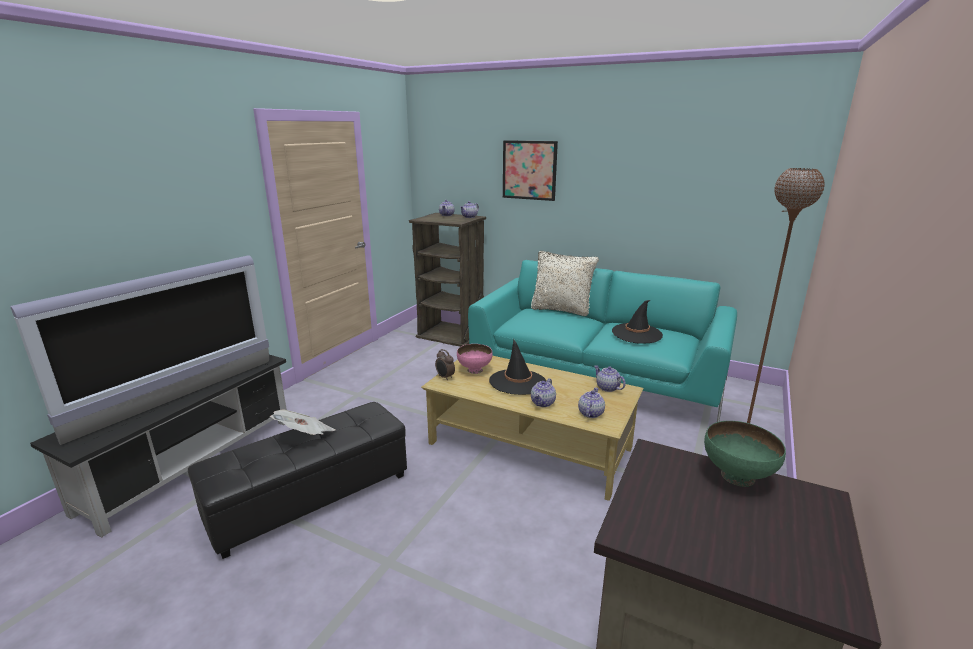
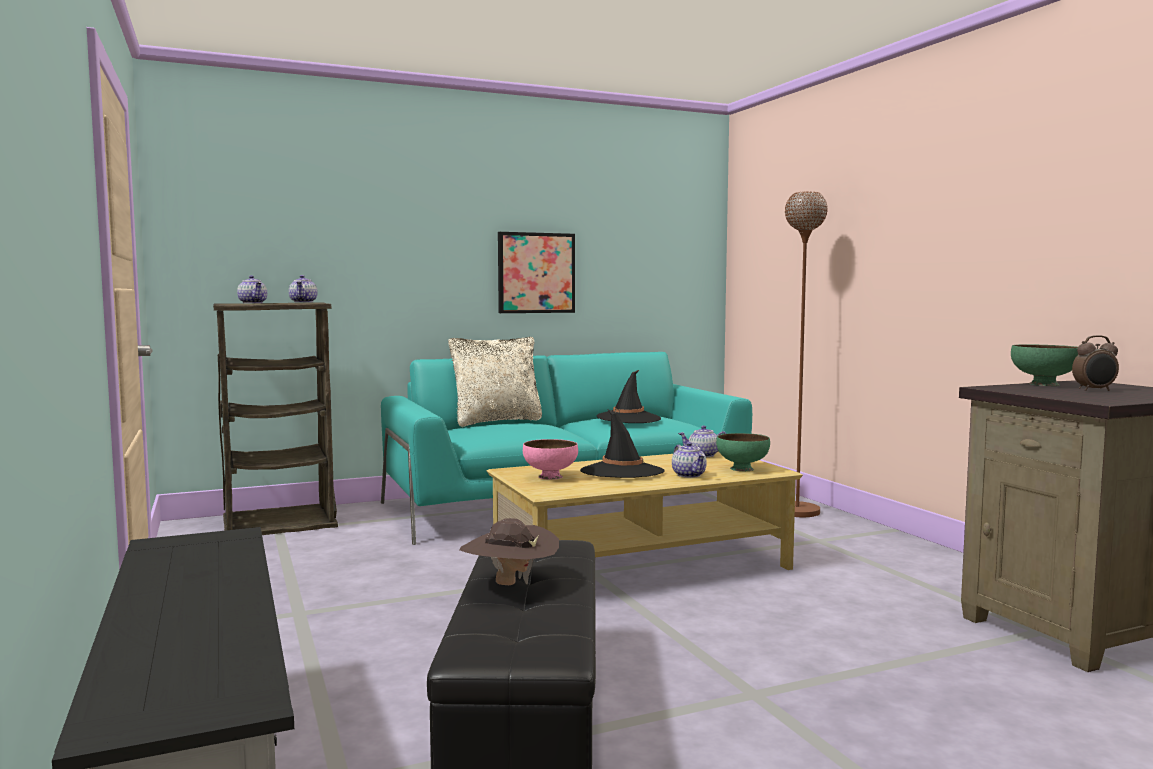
camera: 50 degrees left, 15 degrees down
(180, 397) = (216, 603): television -> none
(305, 435) = (509, 585): newspaper -> brown hat
(445, 377) = (538, 488): alarm clock -> alarm clock (1094, 390)
(529, 170) = (392, 227): picture -> picture (536, 273)
(590, 413) = (742, 469): teapot -> green bowl

